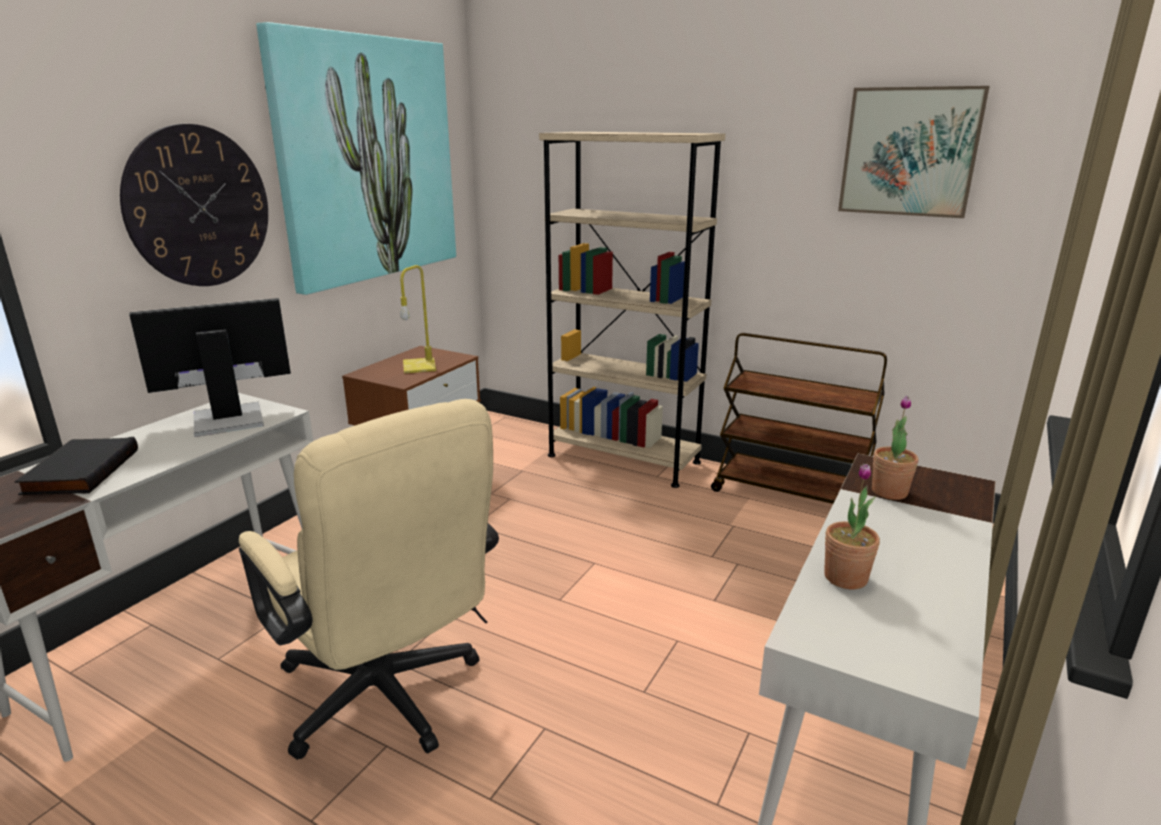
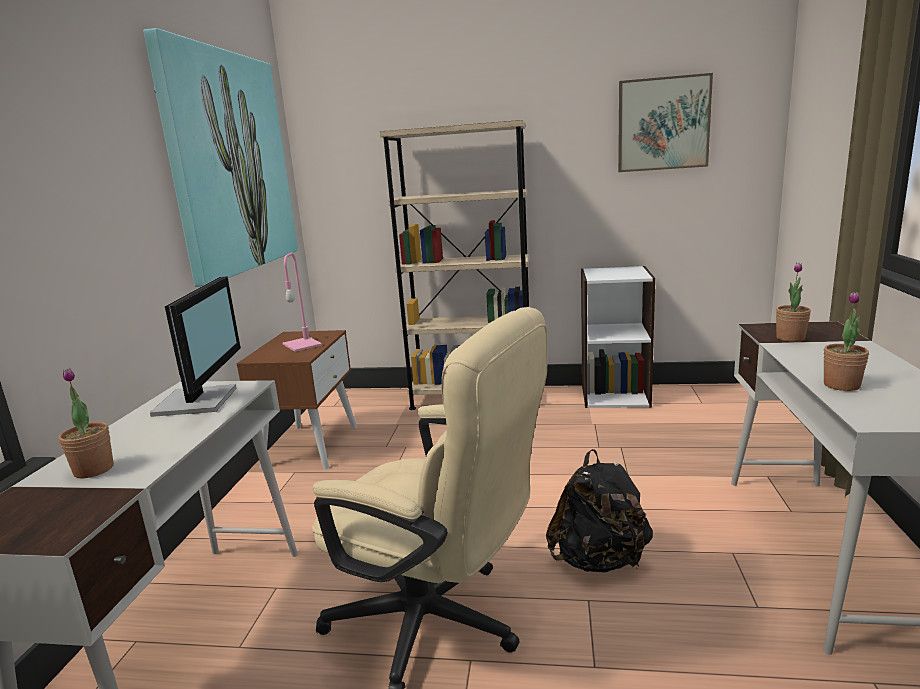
camera: 20 degrees left, 5 degrees down
(80, 471) = (94, 470): black book -> potted plant
(199, 207) = (116, 202): wall clock -> none
(227, 419) = (200, 401): monitor -> monitor turned 135 degrees clockwise
(418, 365) = (301, 344): yellow table lamp -> pink table lamp
(593, 689) = (599, 560): none -> black backpack
(790, 495) = (614, 395): brown cart -> white bookcase

